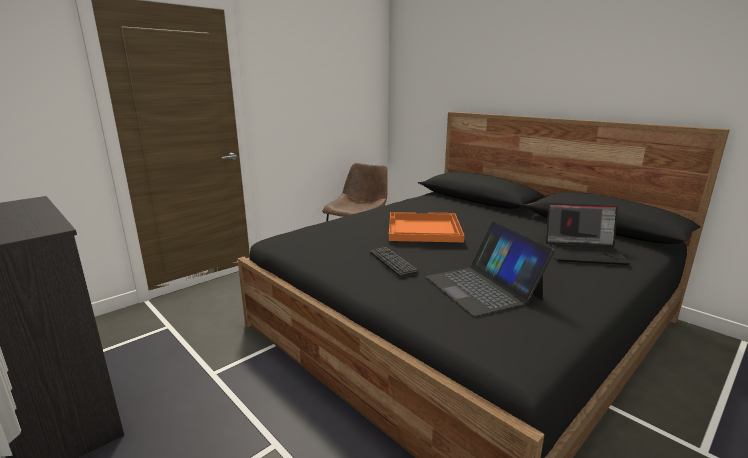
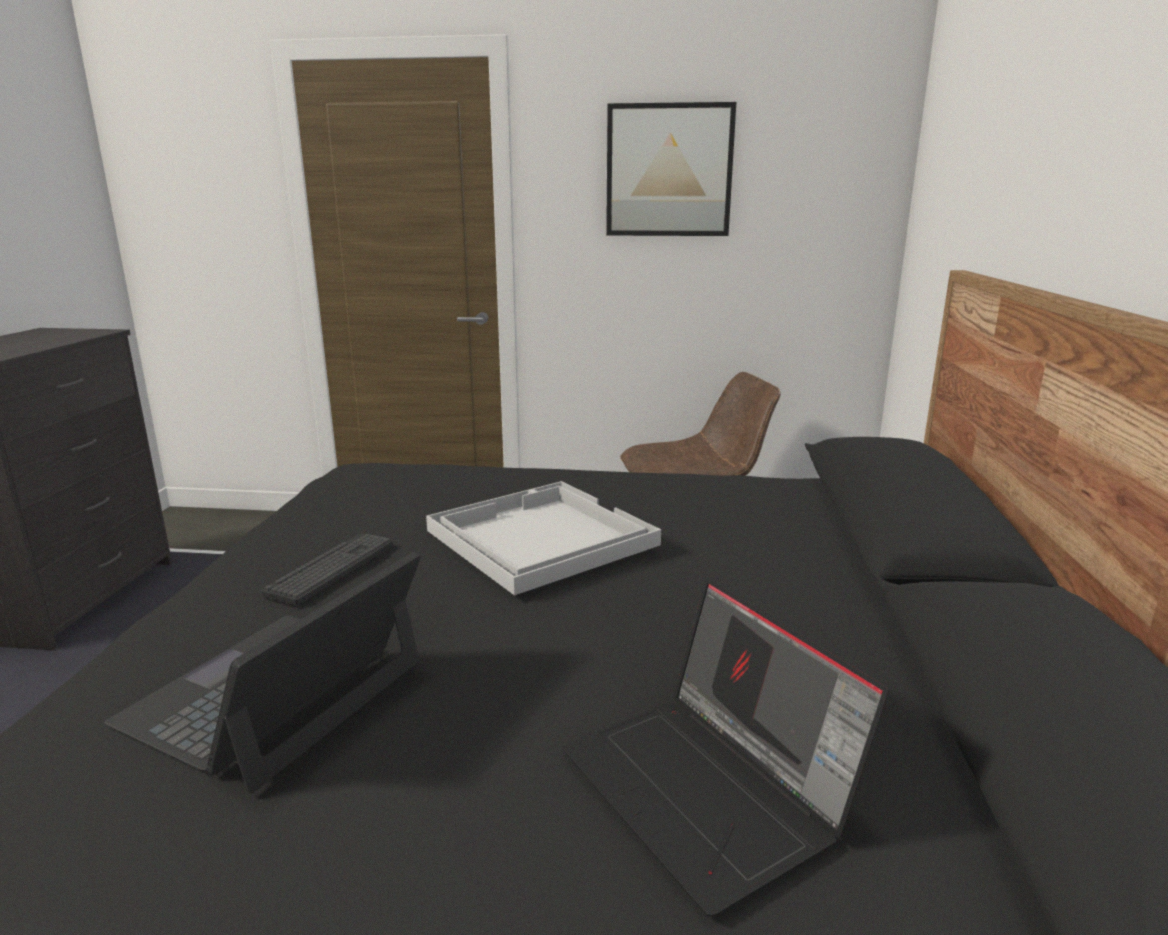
camera: 50 degrees right, 0 degrees up
(311, 74) = (669, 171): none -> picture
(423, 229) = (538, 537): orange tray -> white tray

